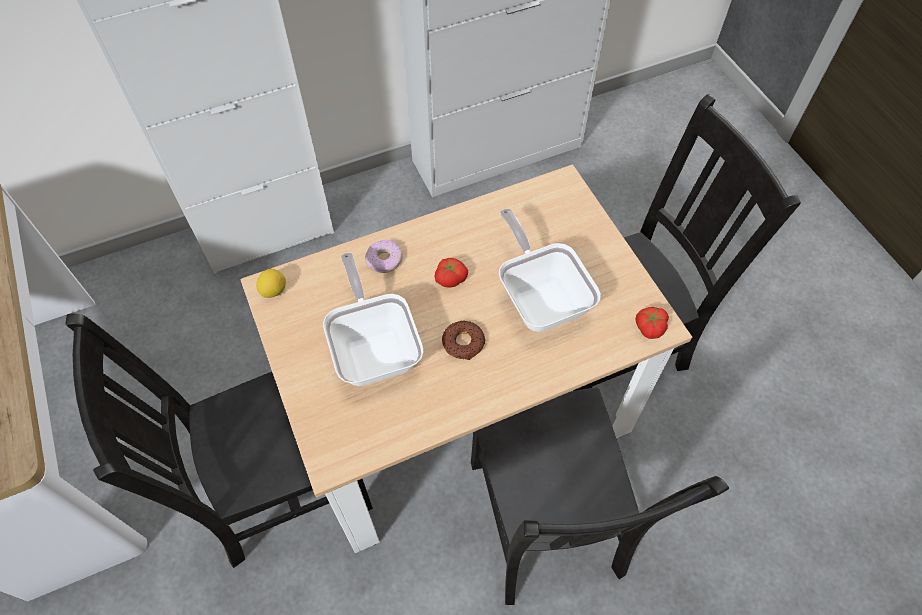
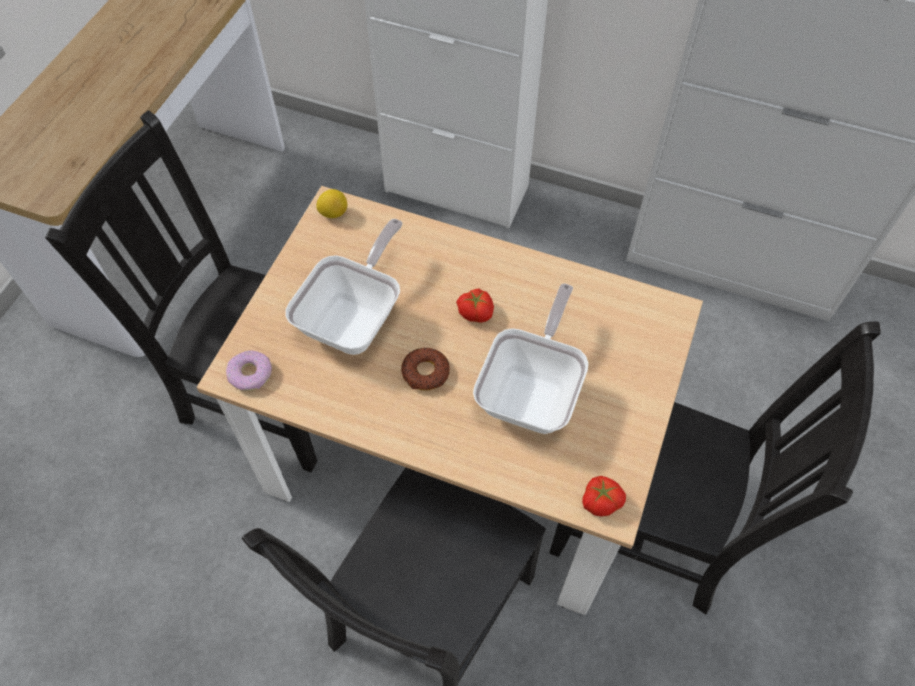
camera: 45 degrees right, 0 degrees up
(384, 260) = (440, 255): donut -> donut (250, 375)

